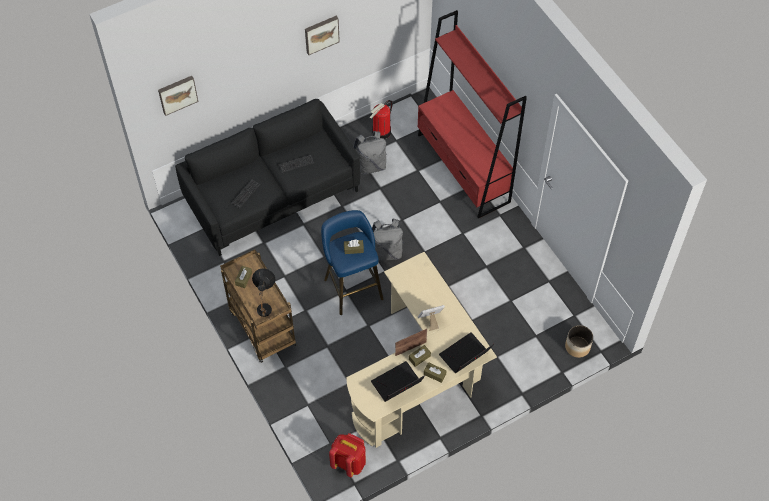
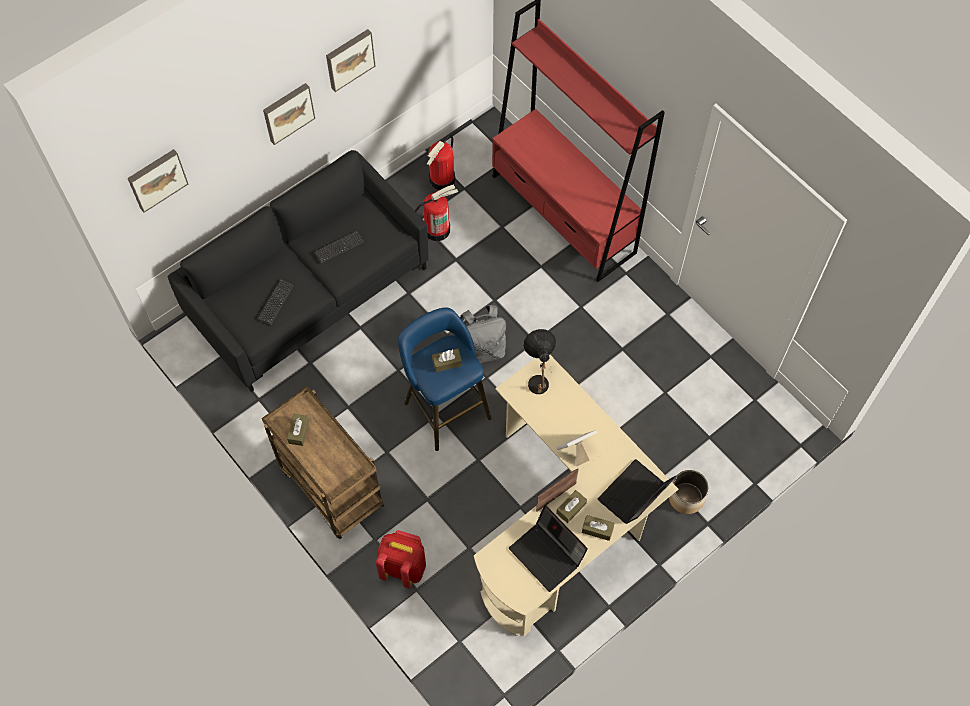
camera: 10 degrees left, 5 degrees up
(265, 305) = (338, 466): black table lamp -> black table lamp (538, 377)
(273, 64) = (287, 112): none -> picture
(349, 462) = (490, 665): red backpack -> red backpack (403, 567)
(371, 165) = (437, 229): grey backpack -> fire extinguisher
(397, 385) = (548, 555): laptop -> laptop turned 90 degrees counterclockwise
(577, 347) = (768, 444): planter -> planter (686, 498)

